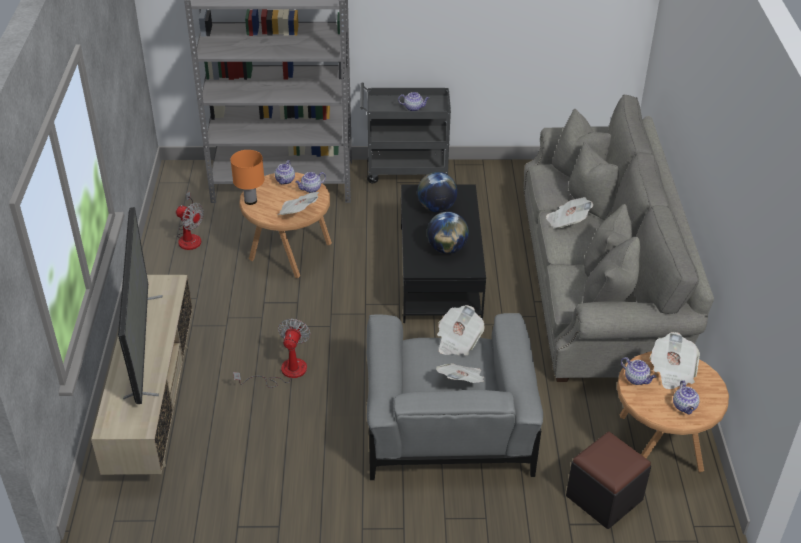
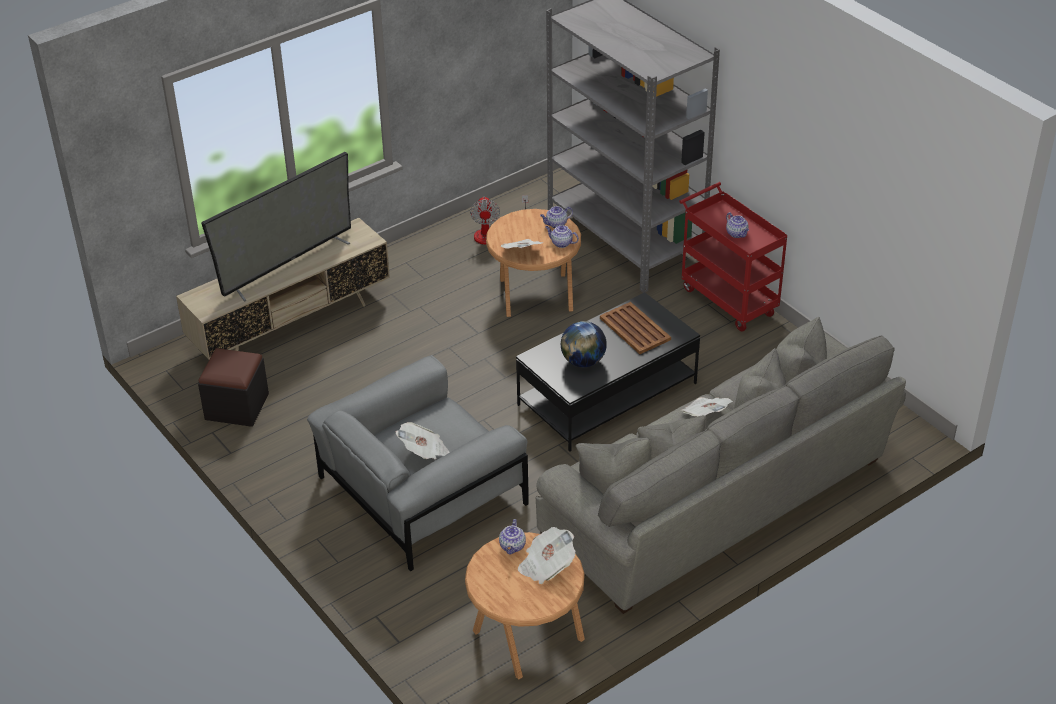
camera: 55 degrees right, 0 degrees up
(250, 201) = (507, 221): orange table lamp -> none
(284, 372) = (390, 370): fan -> none
(404, 173) = (726, 302): grey cart -> red cart
(436, 208) = (634, 328): globe -> brown tray
(457, 341) = (472, 426): newspaper -> none
(604, 498) = (425, 625): black ottoman -> black ottoman (237, 407)
(685, 407) = (506, 591): teapot -> none

